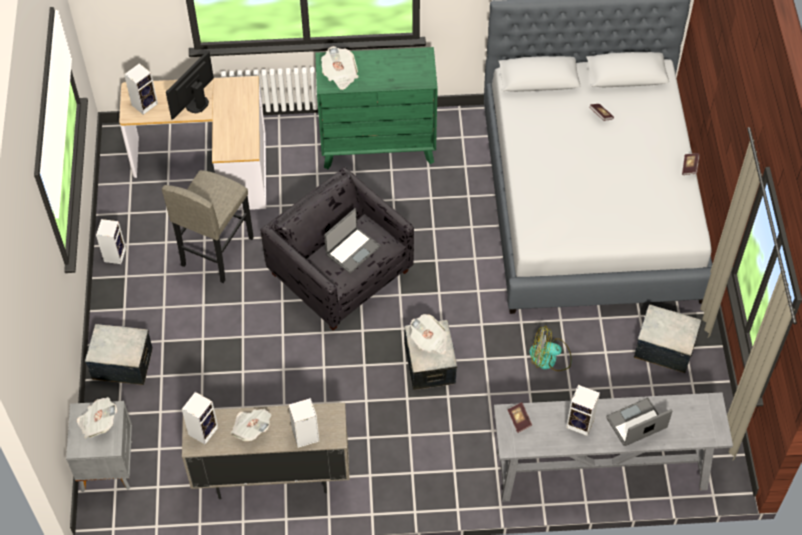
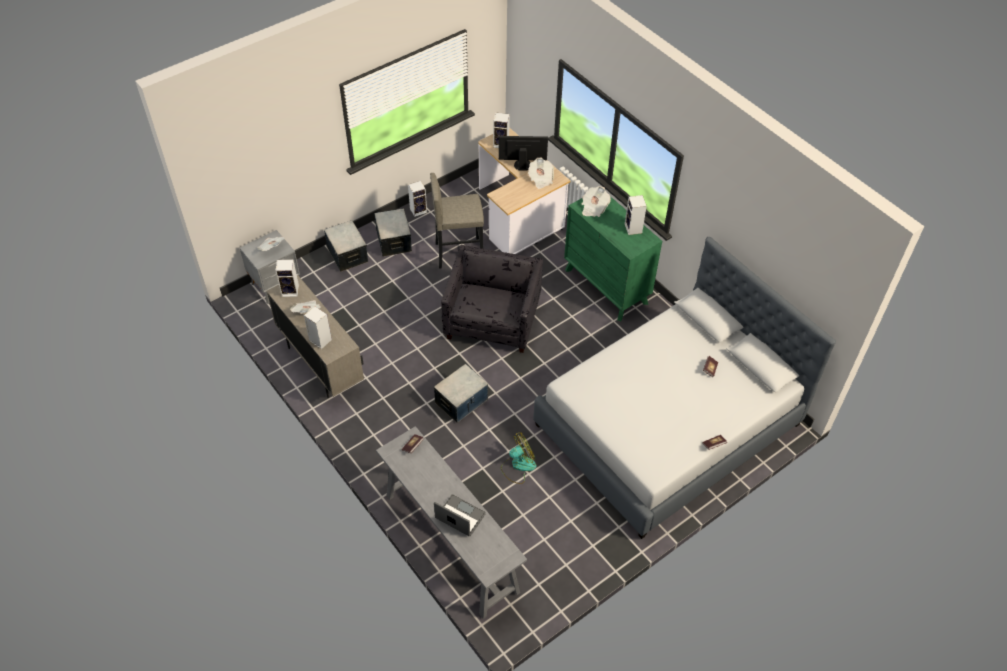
camera: 55 degrees right, 5 degrees down
(352, 250) = (490, 301): laptop -> none
(429, 340) = (464, 382): newspaper -> newspaper (540, 179)
(549, 358) = (518, 466): fan -> fan turned 90 degrees clockwise
(581, 423) = (436, 483): speaker -> speaker (633, 229)
(664, 347) = (582, 532): storage box -> storage box (394, 241)

